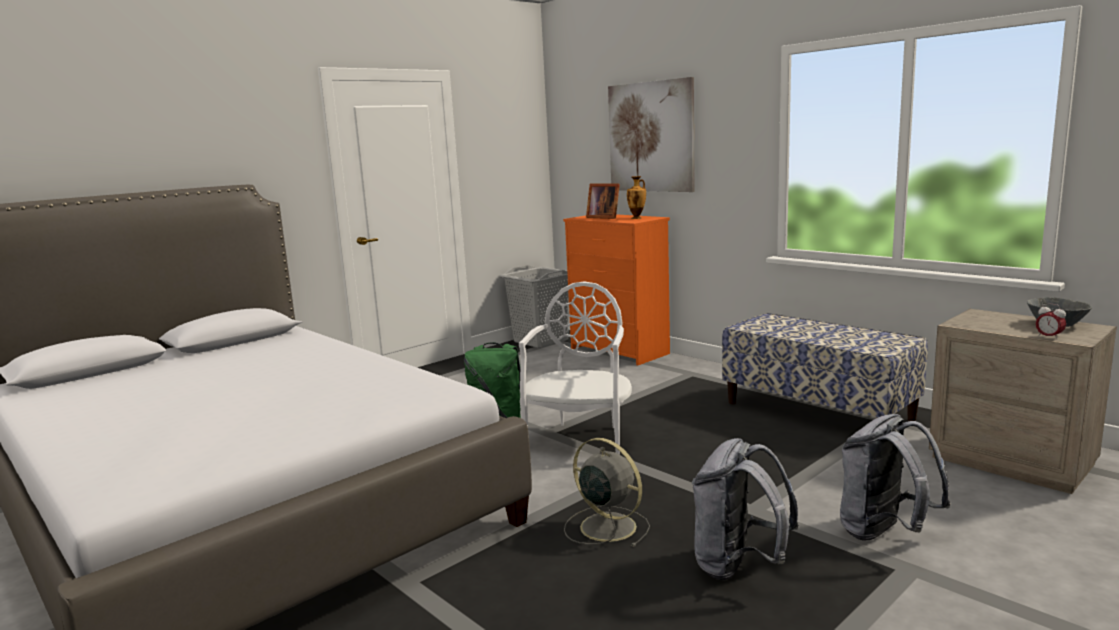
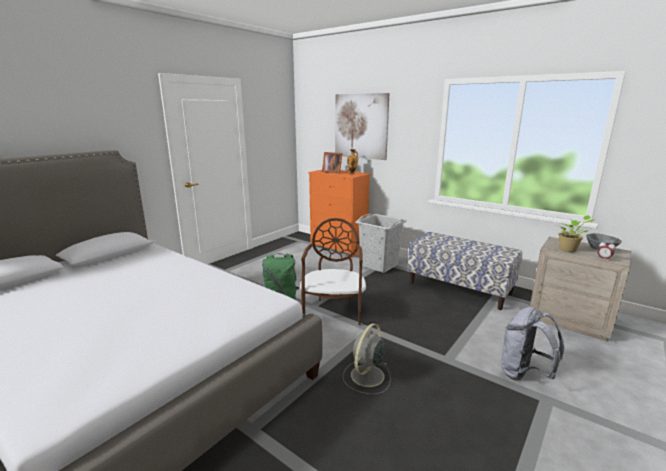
camera: 10 degrees left, 5 degrees up
(540, 341) = (291, 240): grey laundry basket -> grey laundry basket (379, 265)
(581, 439) = (333, 311): white chair -> brown chair
(606, 526) = (366, 376): grey fan -> grey fan turned 90 degrees counterclockwise
(739, 567) = (453, 404): grey backpack -> none
(992, 326) = (569, 250): none -> potted plant

